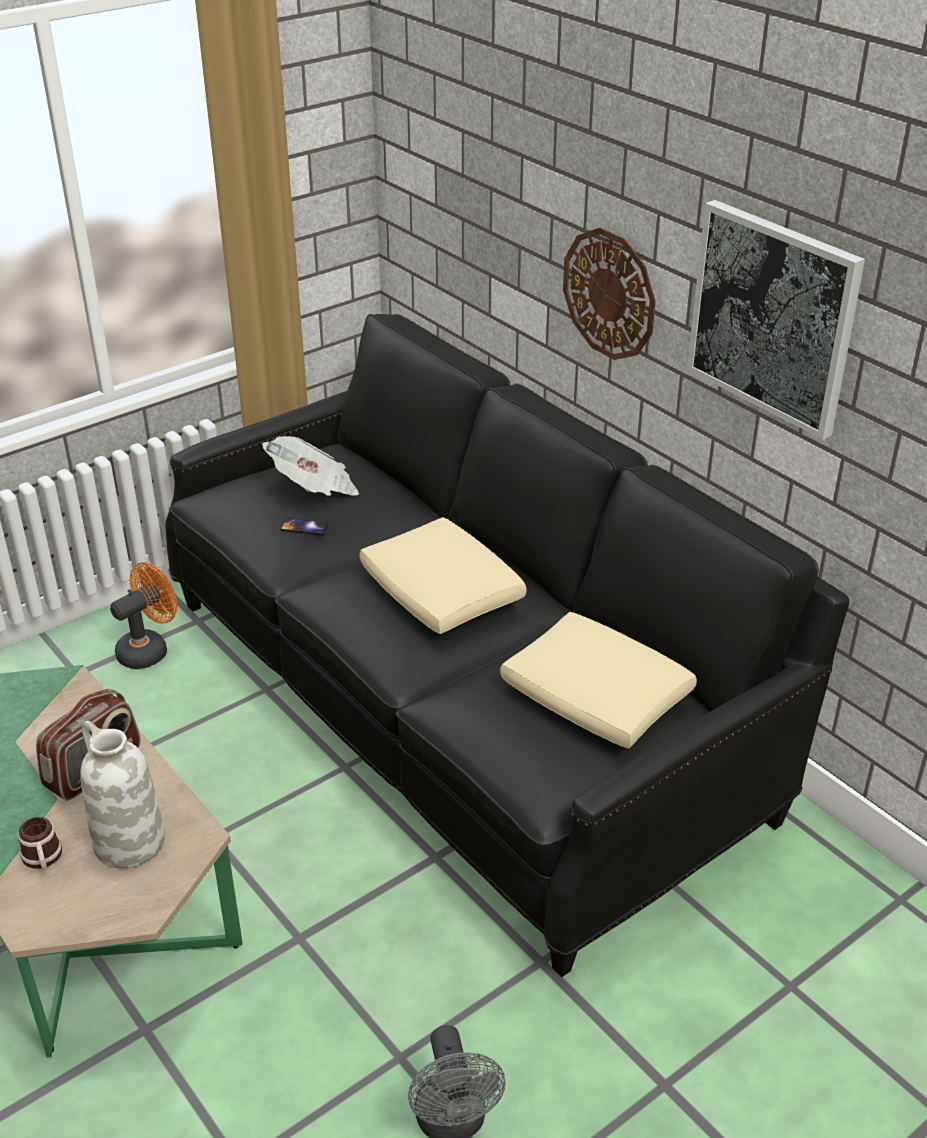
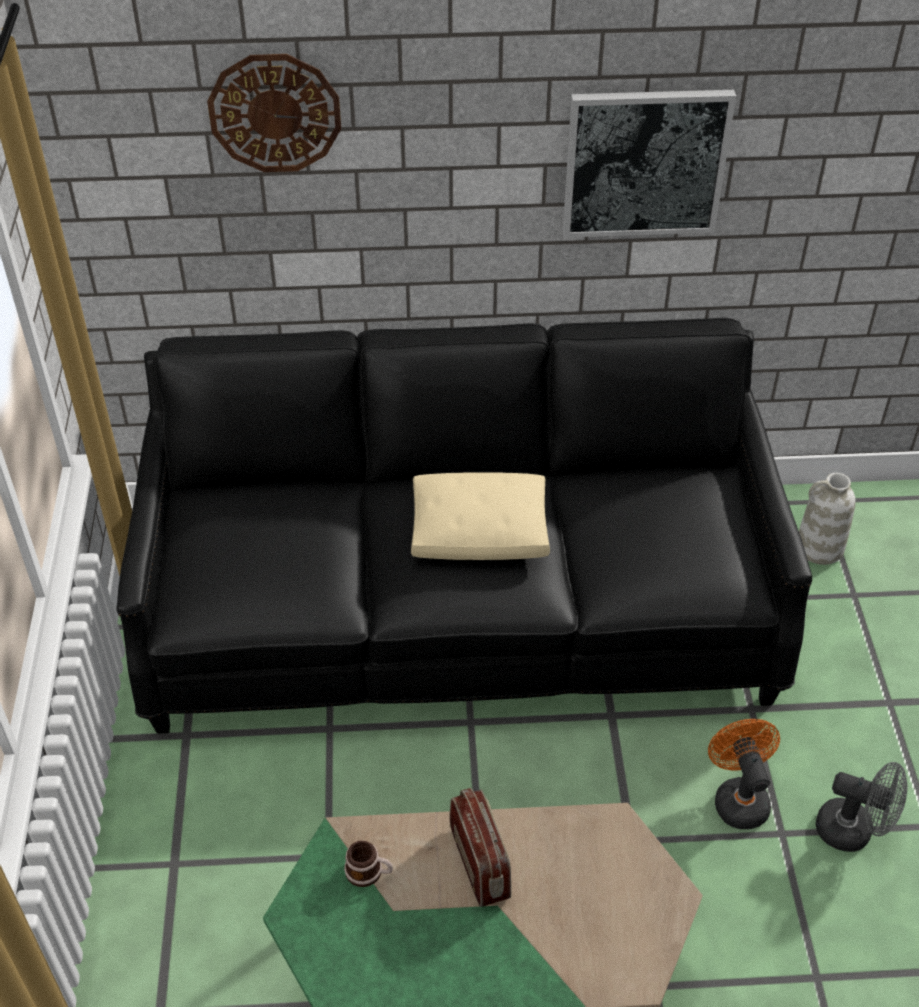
camera: 55 degrees left, 10 degrees up
(43, 859) = (567, 942): mug -> mug (369, 872)
(128, 842) = (588, 873): white vase -> white vase (819, 548)
(149, 649) = (193, 790): orange fan -> orange fan (738, 797)
(304, 527) = (308, 570): phone -> none
(314, 488) = (254, 536): newspaper -> none
(597, 697) = (673, 512): beige pillow -> none
(609, 294) = (449, 211): wall clock -> wall clock (275, 113)

